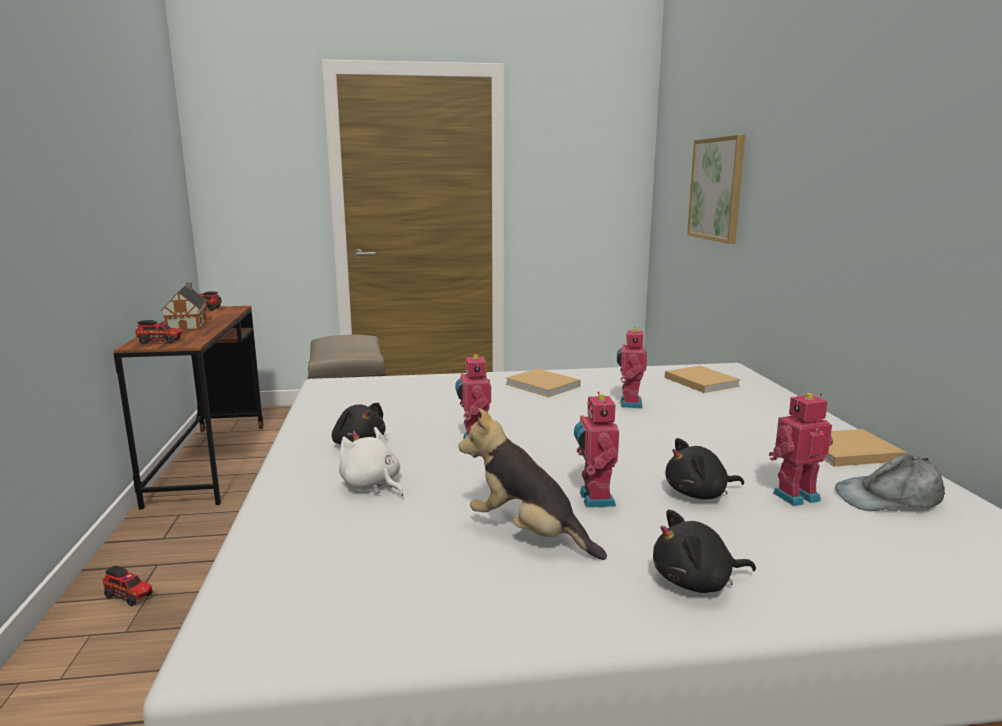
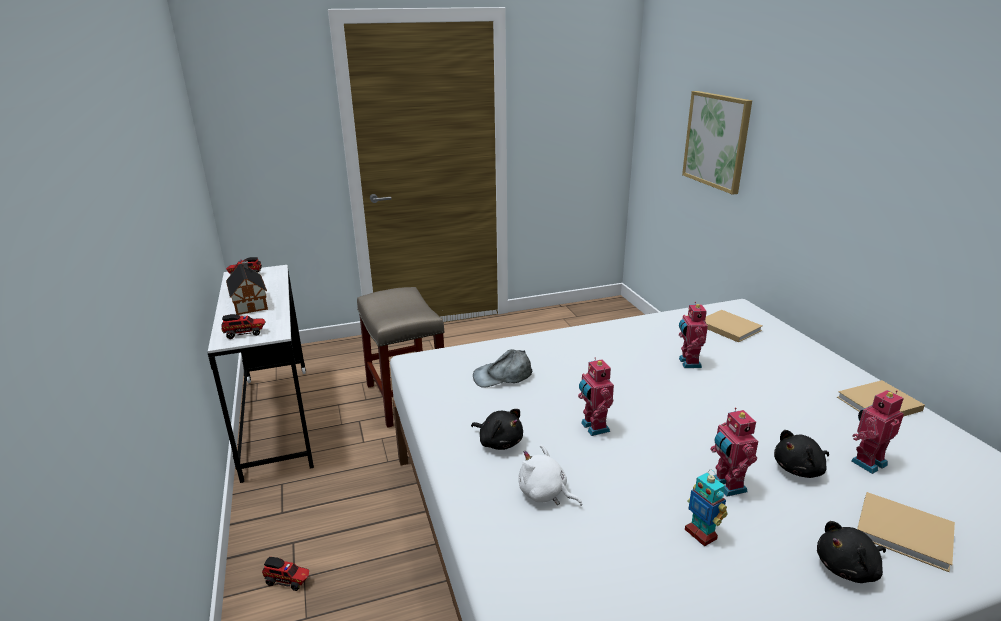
camera: 10 degrees left, 10 degrees up
(209, 463) = (277, 420): brown desk -> white desk
(528, 534) = (701, 534): plush toy -> toy robot
(544, 386) = (606, 346): beige book -> beige book (907, 534)
(889, 497) = (931, 455): grey cap -> grey cap (503, 376)

